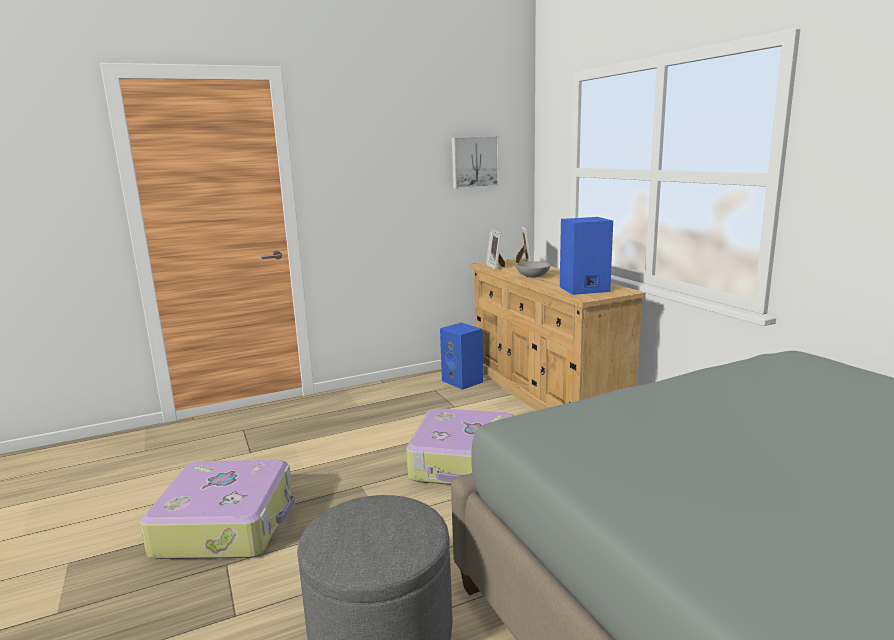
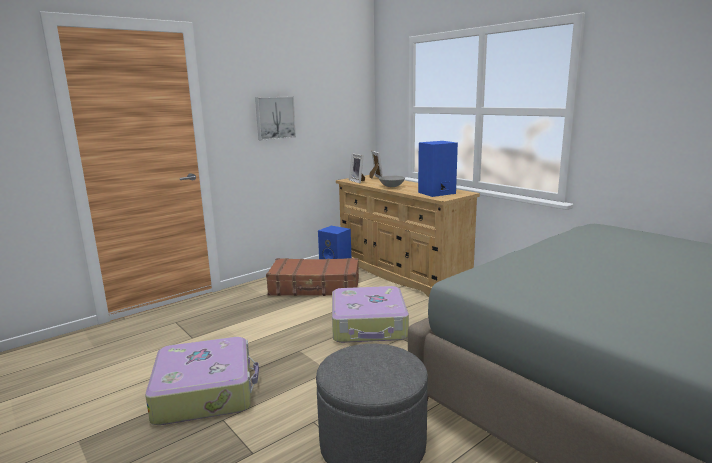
camera: 15 degrees left, 0 degrees up
(425, 402) = (315, 287): none -> brown suitcase
(474, 162) = (334, 102): picture -> picture (274, 118)

